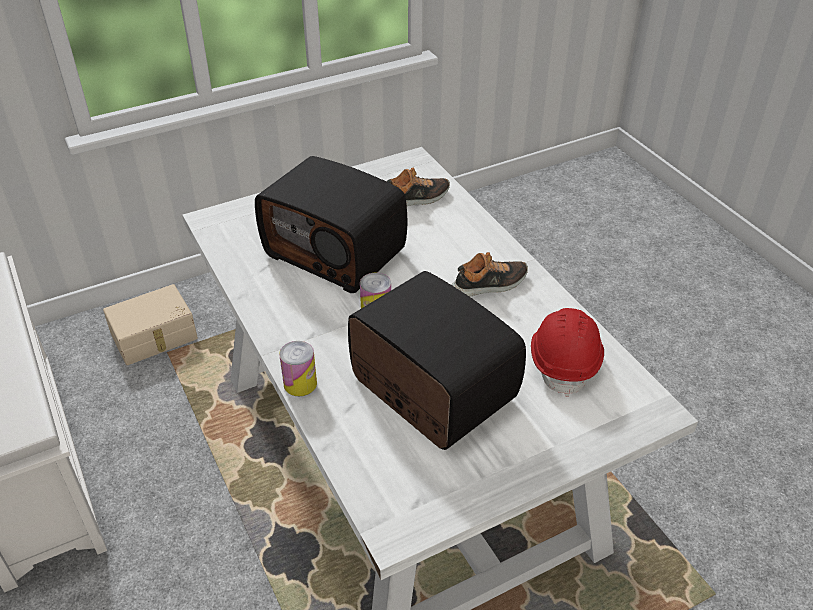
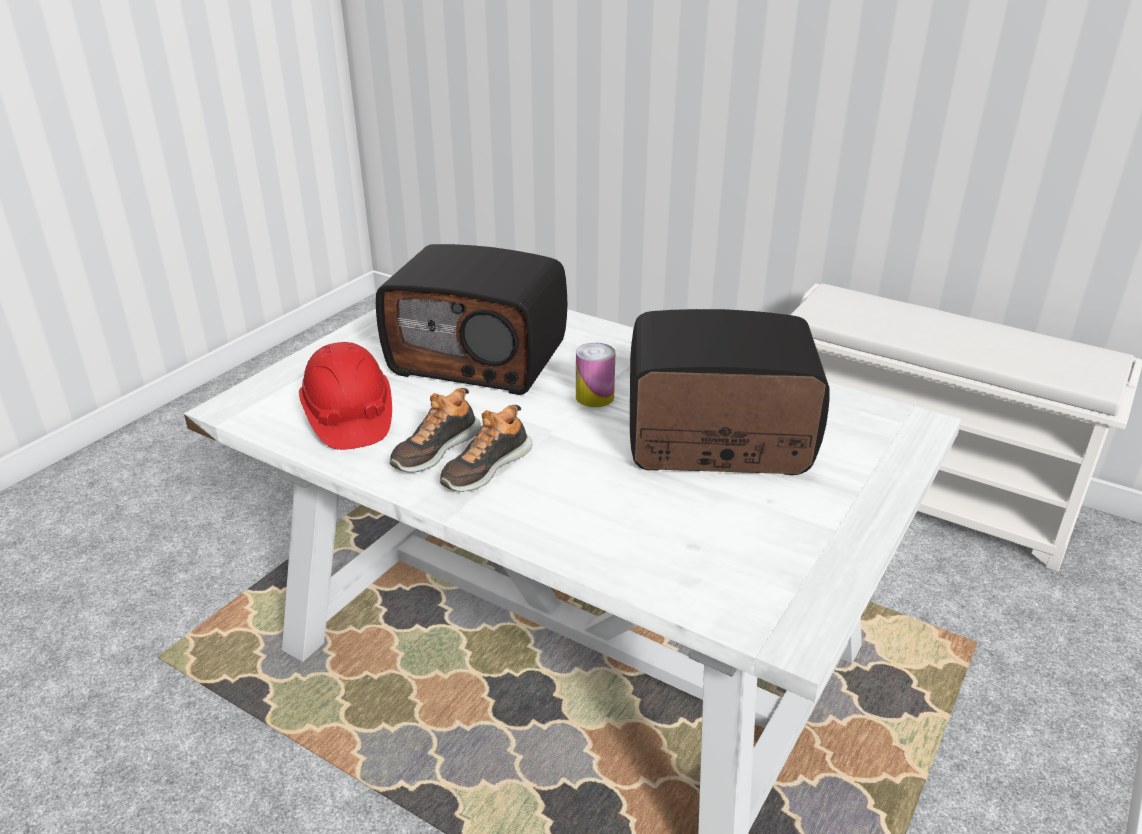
camera: 150 degrees right, 10 degrees down
(155, 337) = (1022, 655): beige storage box -> none
(300, 383) = (604, 330): can -> none
(416, 199) = (700, 555): shoe -> shoe (435, 449)

